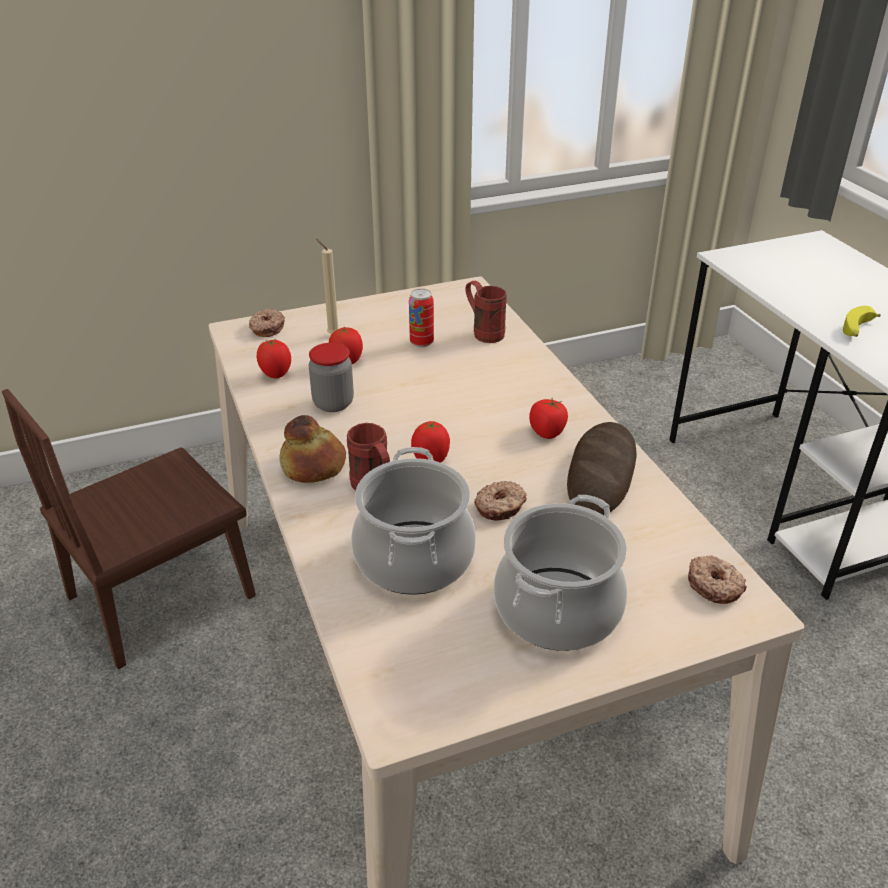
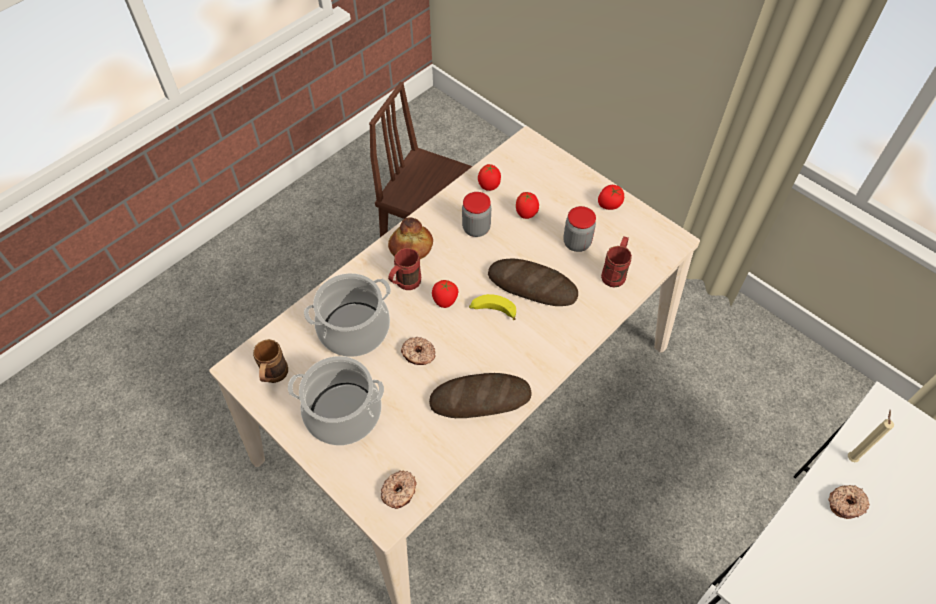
camera: 65 degrees right, 20 degrees up
(266, 328) = (539, 155): donut -> donut (845, 503)
(331, 334) = (554, 191): beige candle -> beige candle (851, 457)
(421, 342) = (576, 243): can -> jar
(445, 677) = (273, 377): none -> brown mug
(459, 389) = (532, 286): none -> bread
(547, 432) = (511, 353): tomato -> tomato (609, 204)
(858, 329) = (817, 545): banana -> banana (492, 311)

